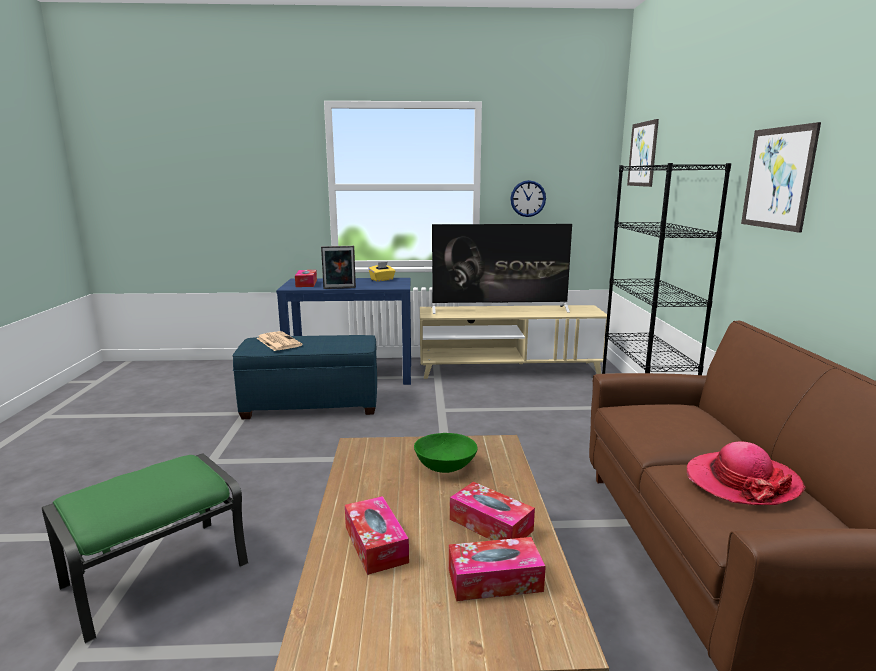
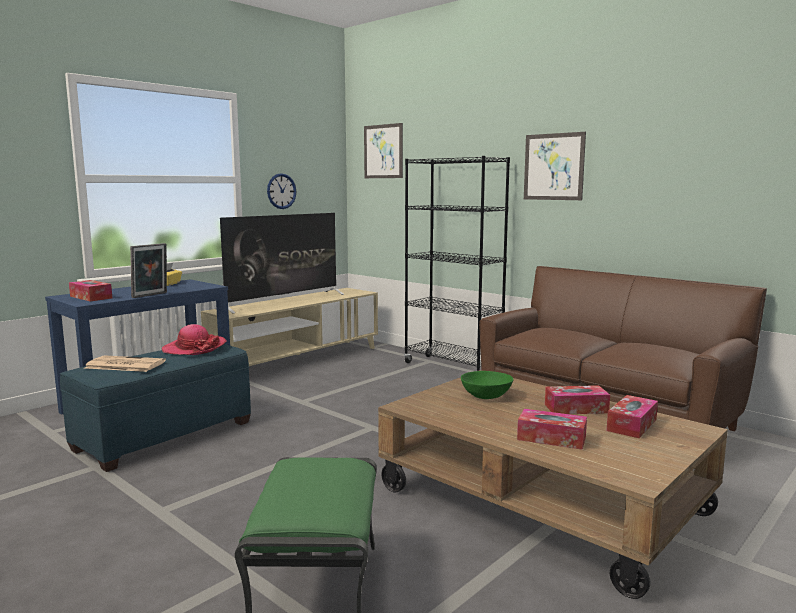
camera: 45 degrees left, 5 degrees down
(741, 481) = (640, 347): hat -> hat (194, 348)

